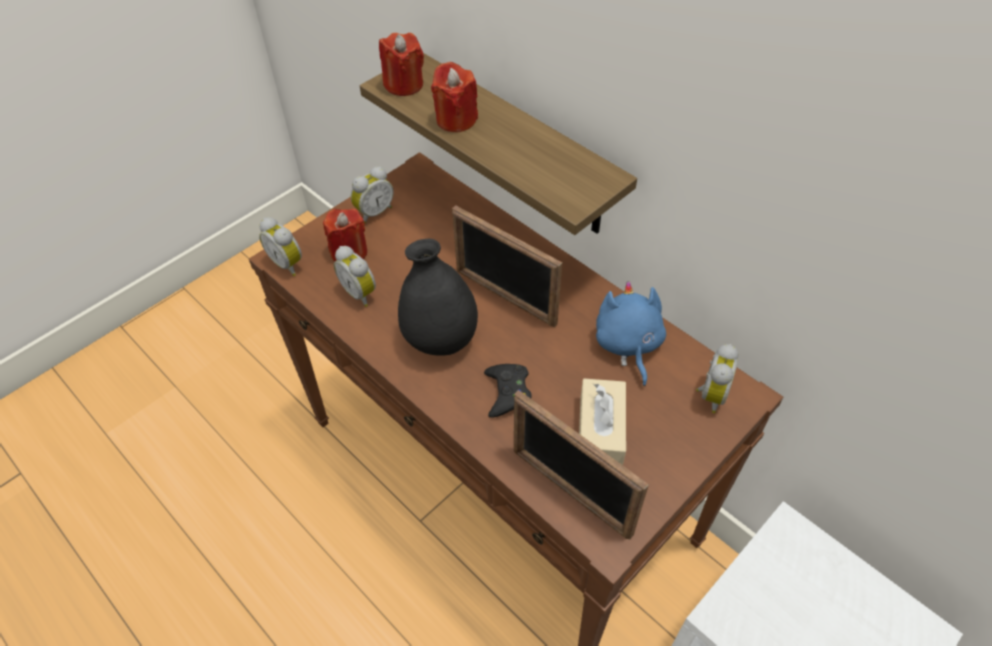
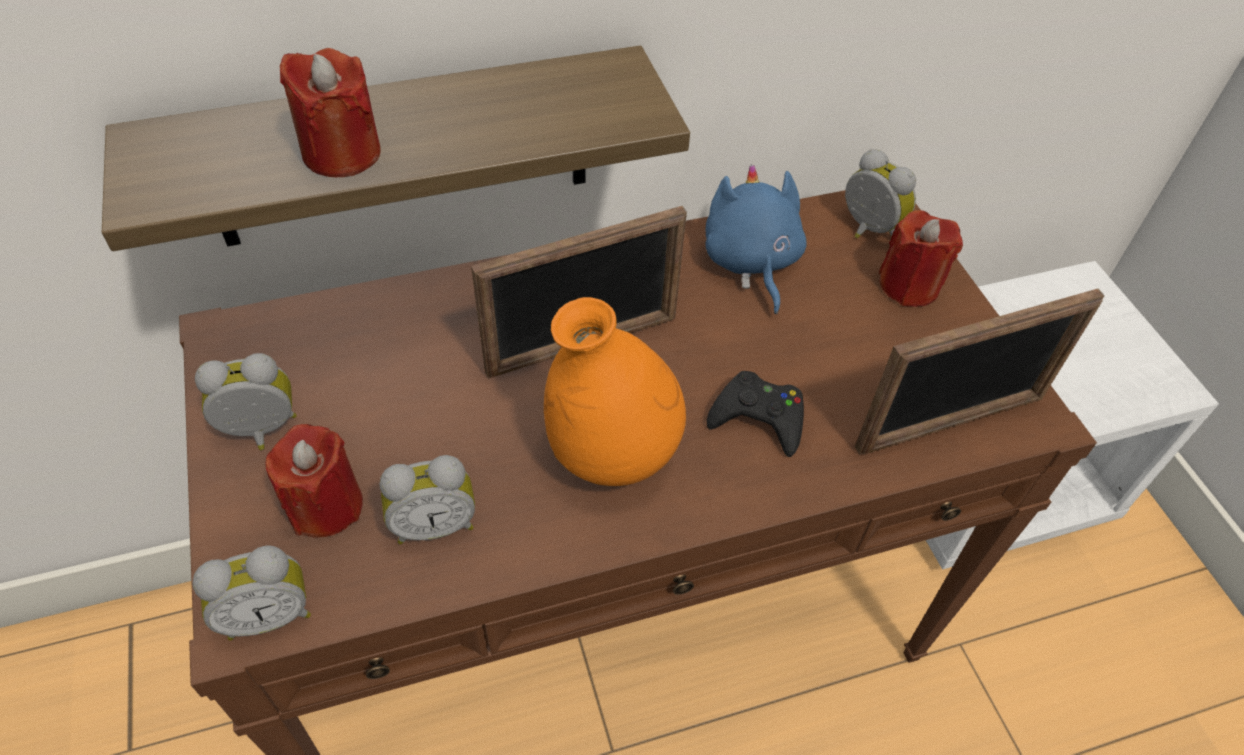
camera: 65 degrees left, 0 degrees up
(374, 212) = (261, 432): alarm clock -> alarm clock turned 90 degrees counterclockwise
(404, 85) = (176, 176): red candle -> red candle (909, 285)
(440, 340) = (612, 455): black vase -> orange vase
(600, 432) = (873, 351): beige tissue box -> none
(628, 345) = (751, 262): blue plush toy -> blue plush toy turned 60 degrees clockwise

